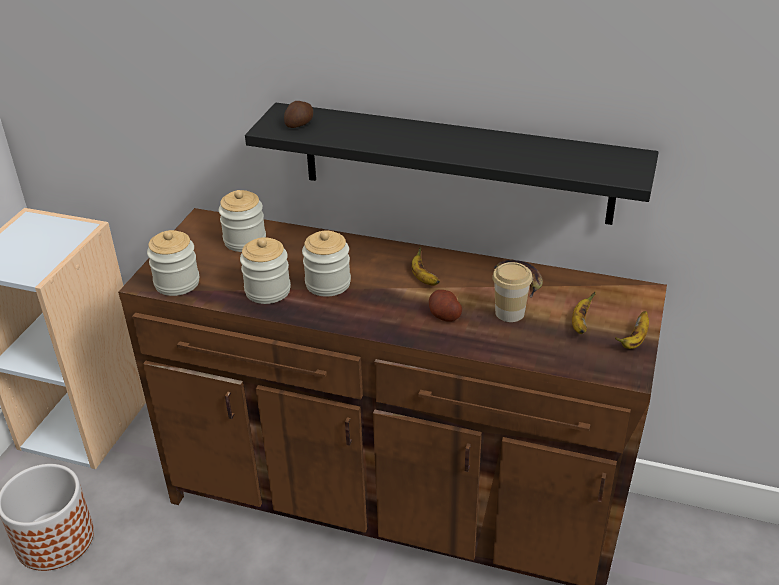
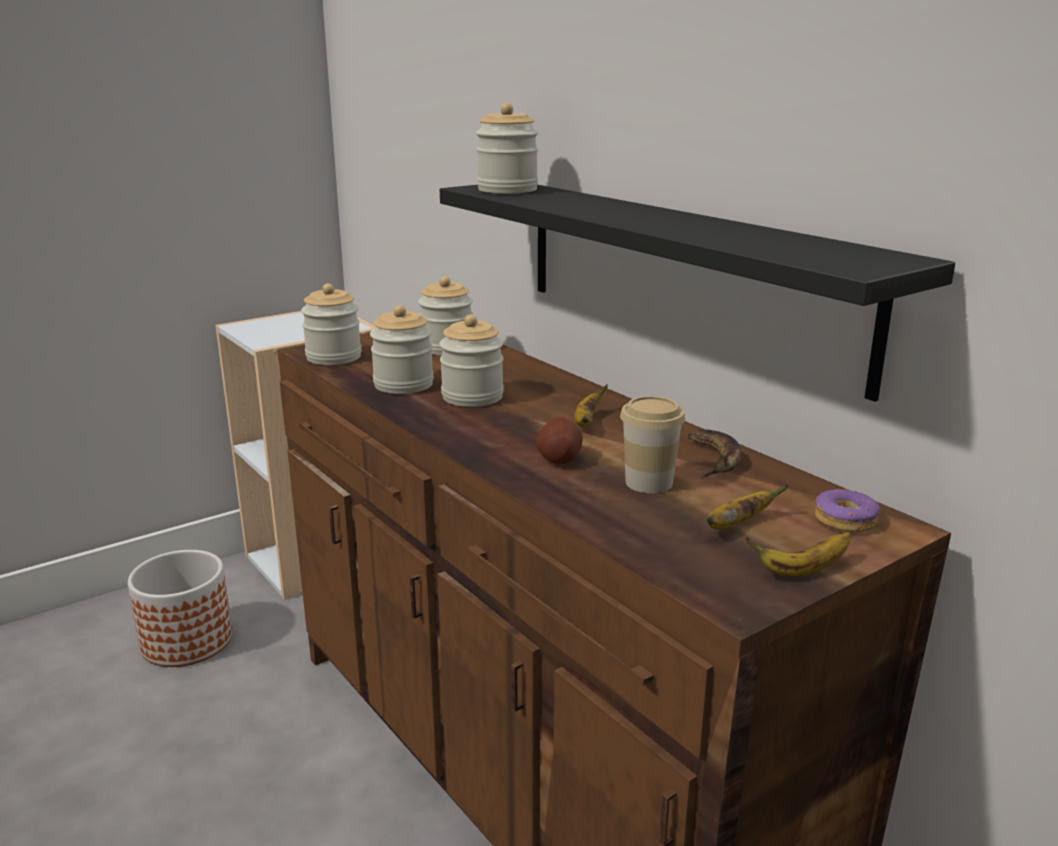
camera: 35 degrees right, 15 degrees down
(300, 124) = (507, 190): potato -> jar
(621, 298) = (845, 521): none -> donut

